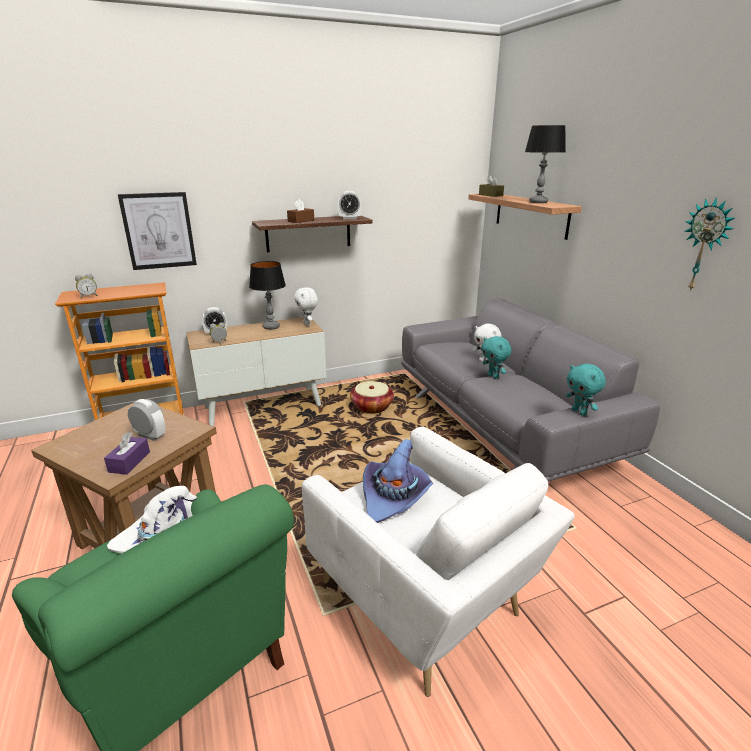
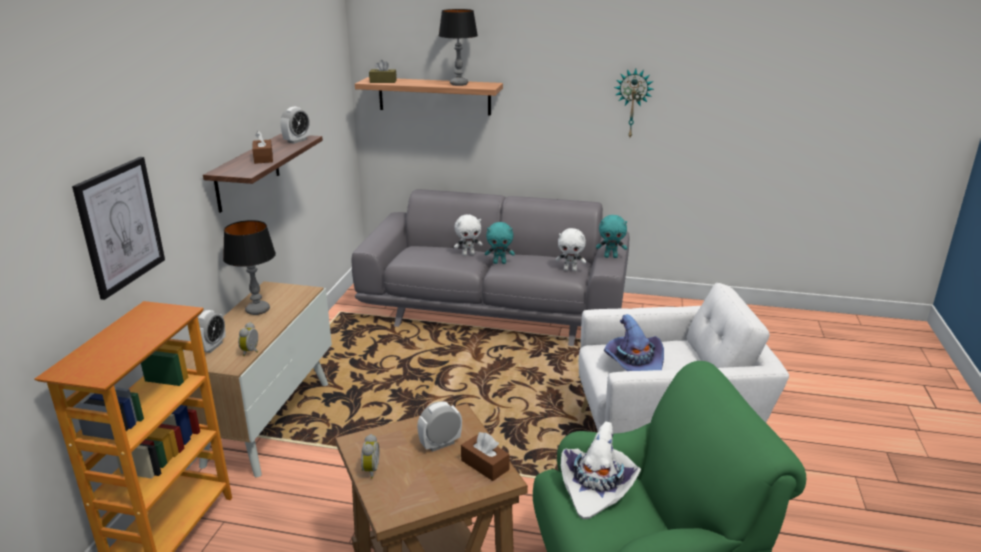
camera: 55 degrees left, 0 degrees up
(89, 296) = (115, 359): alarm clock -> alarm clock (369, 470)
(129, 462) = (485, 465): purple tissue box -> brown tissue box
(307, 324) = (288, 289): white plush toy -> white plush toy (570, 270)
(372, 407) = (376, 356): basket -> none

